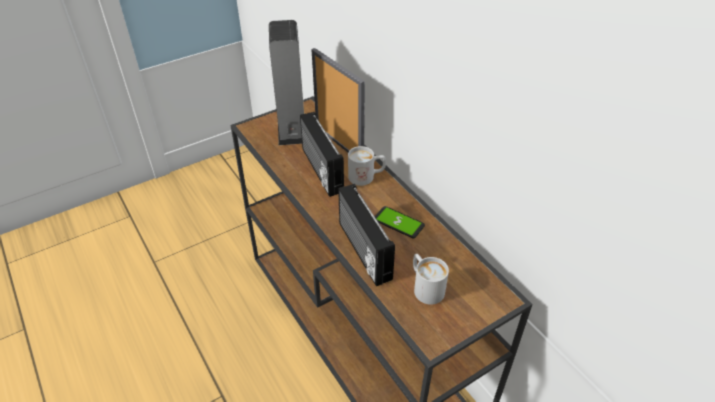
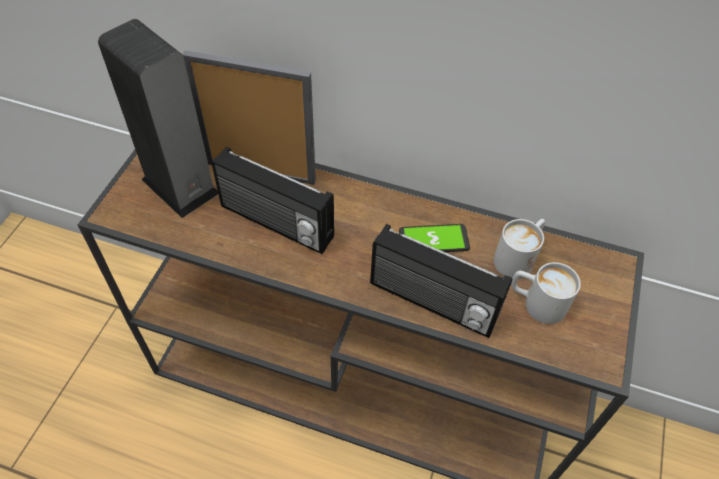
camera: 40 degrees left, 10 degrees up
(366, 177) = (340, 200): white mug -> white mug (518, 257)

